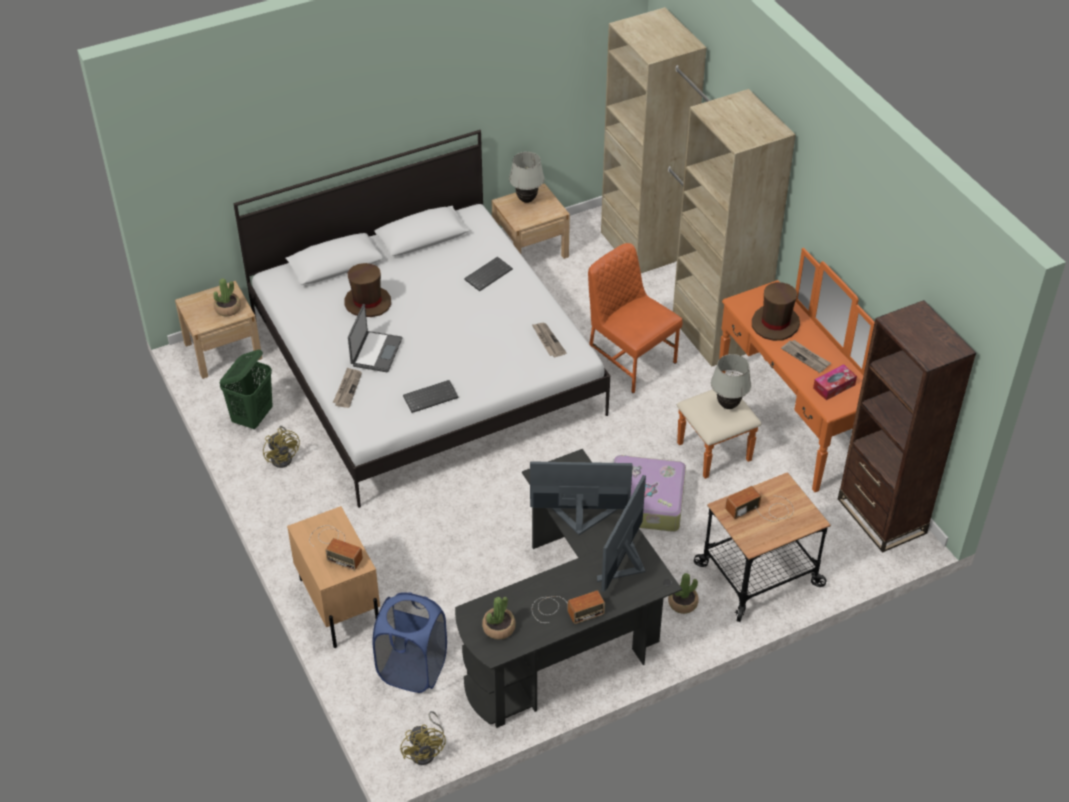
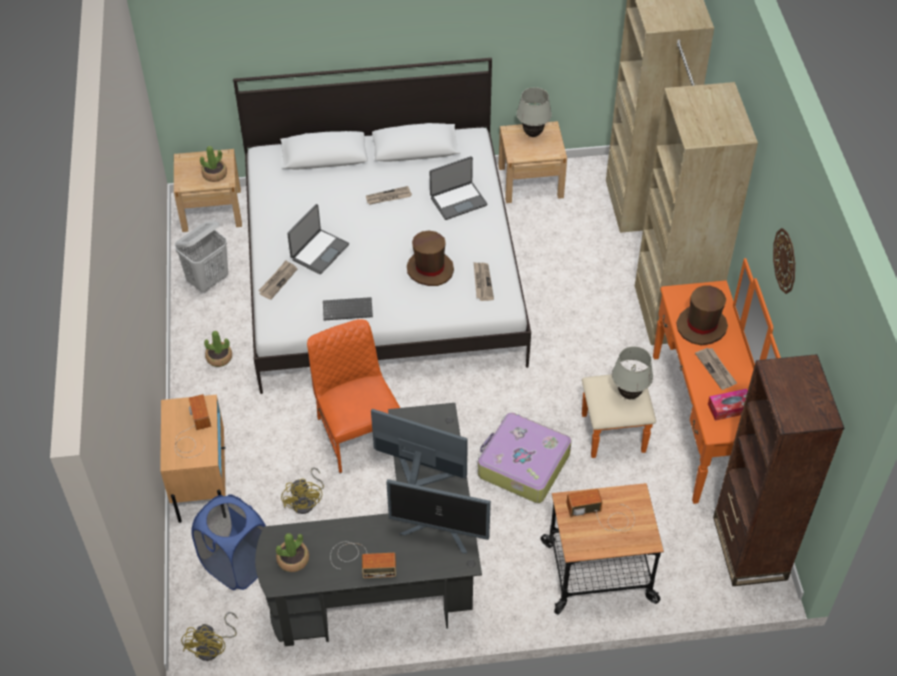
camera: 20 degrees right, 5 degrees up
(253, 417) = (208, 280): green laundry basket -> white laundry basket
(284, 456) = (218, 326): yellow fan -> yellow fan (306, 501)
(335, 546) = (193, 433): radio -> radio turned 150 degrees counterclockwise
(367, 302) = (335, 201): brown hat -> brown hat (430, 269)
(418, 287) = (388, 197): none -> newspaper
(488, 274) = (458, 200): keyboard -> laptop
(625, 564) = (439, 532): monitor -> monitor turned 120 degrees counterclockwise
(629, 359) = (574, 317): orange chair -> orange chair (357, 433)
(682, 603) = (512, 578): potted plant -> potted plant (219, 358)
(856, 232) = (785, 260): none -> wall clock

